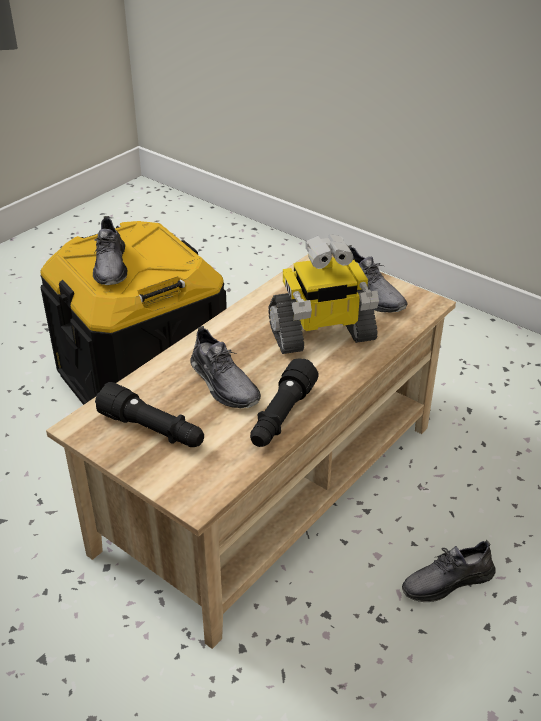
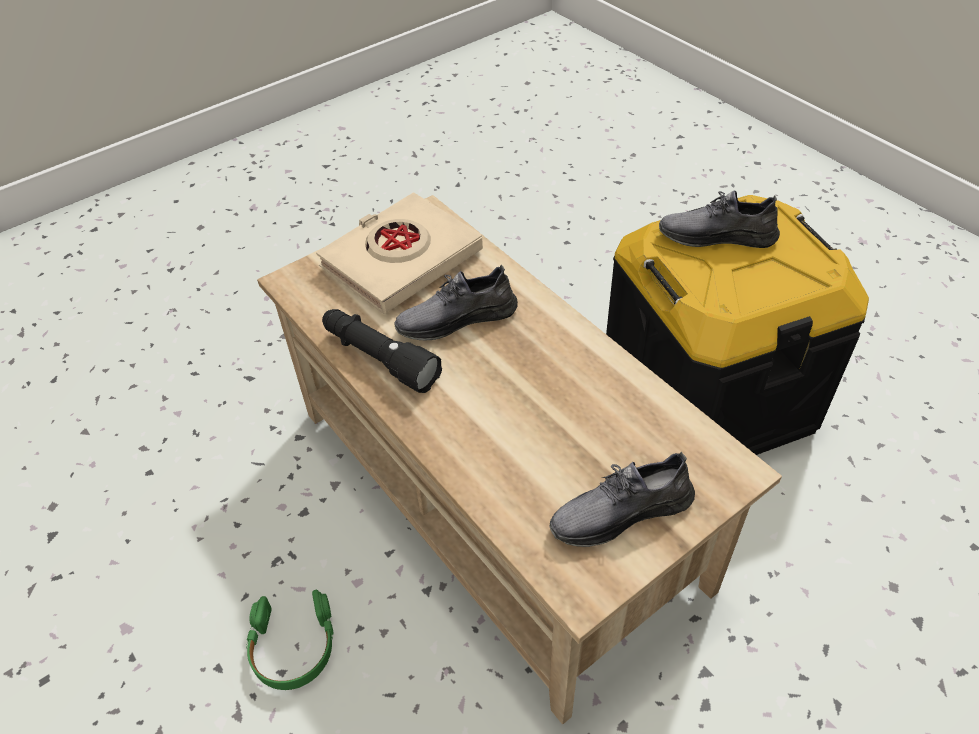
camera: 105 degrees right, 10 degrees up
(153, 430) = (401, 259): black flashlight -> beige book
(321, 334) = (527, 427): toy robot -> none
(447, 581) = (293, 646): grey shoe -> green headphones

